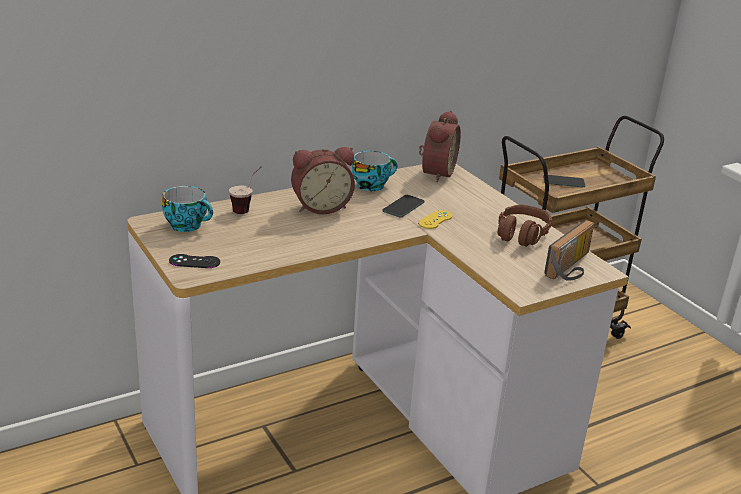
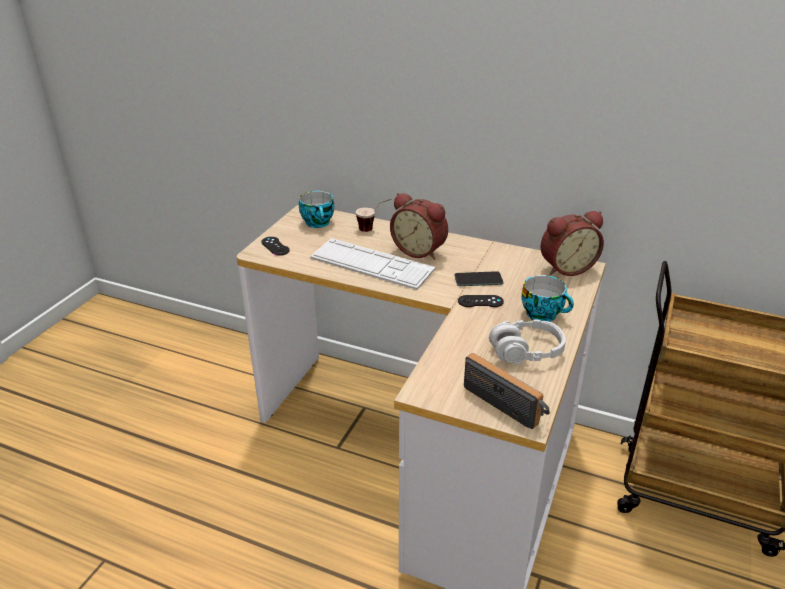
camera: 55 degrees right, 5 degrees up
(309, 234) = (371, 264): none -> keyboard
(372, 185) = (491, 253): cup -> cup (544, 314)
(435, 220) = (480, 301): yellow game controller -> black game controller
(521, 234) = (526, 351): brown headphones -> grey headphones
(563, 182) = (731, 341): phone -> none
(572, 267) = (508, 402): radio -> radio turned 135 degrees counterclockwise

